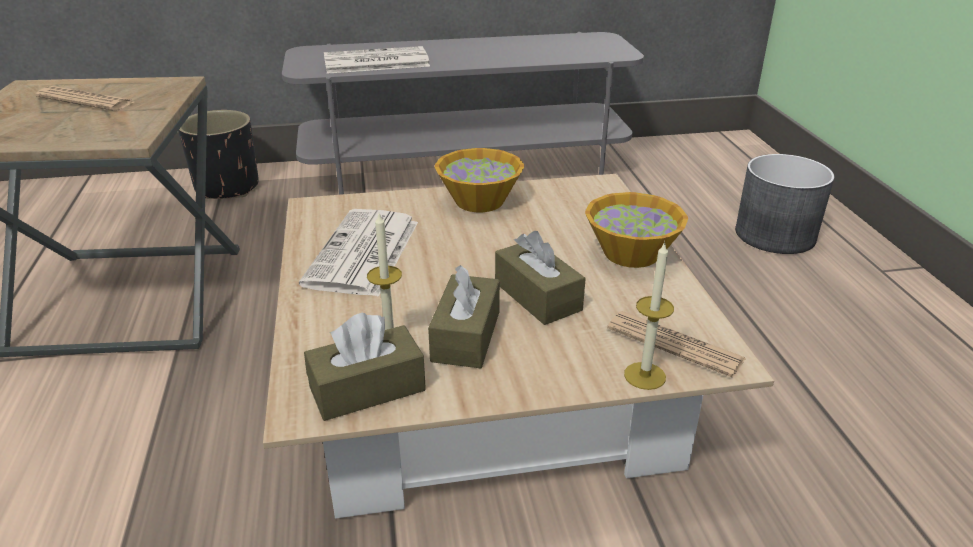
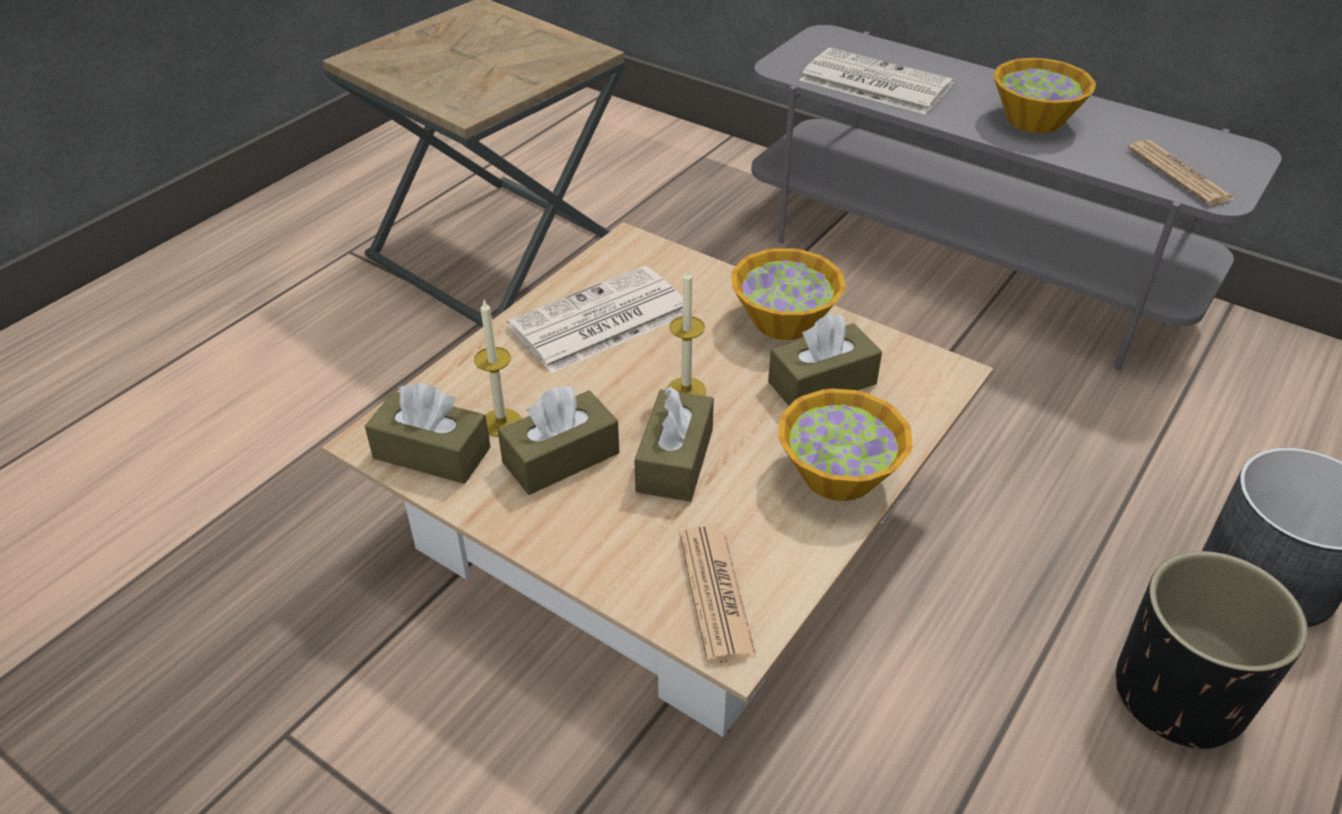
camera: 45 degrees right, 10 degrees up
(86, 100) = (495, 47): newspaper -> newspaper (1179, 174)
(227, 188) = (699, 165): black planter -> black planter (1179, 696)
(489, 52) = (1034, 119): none -> bowl
(550, 218) = (822, 383): none -> brown tissue box
(644, 376) = (640, 601): candle -> candle (686, 390)

